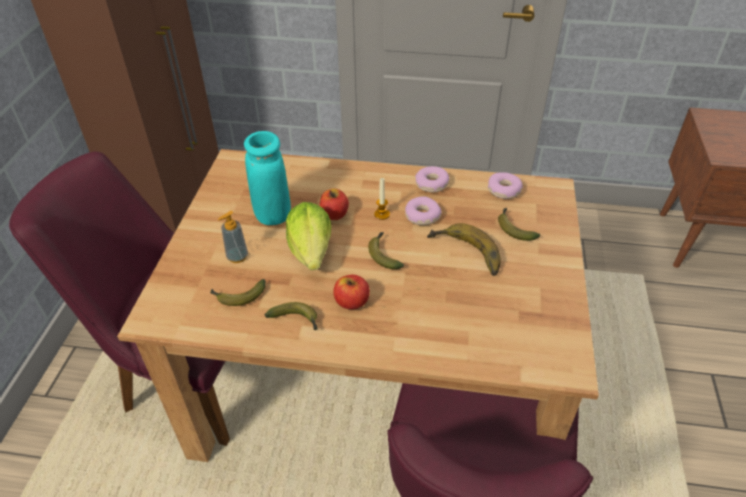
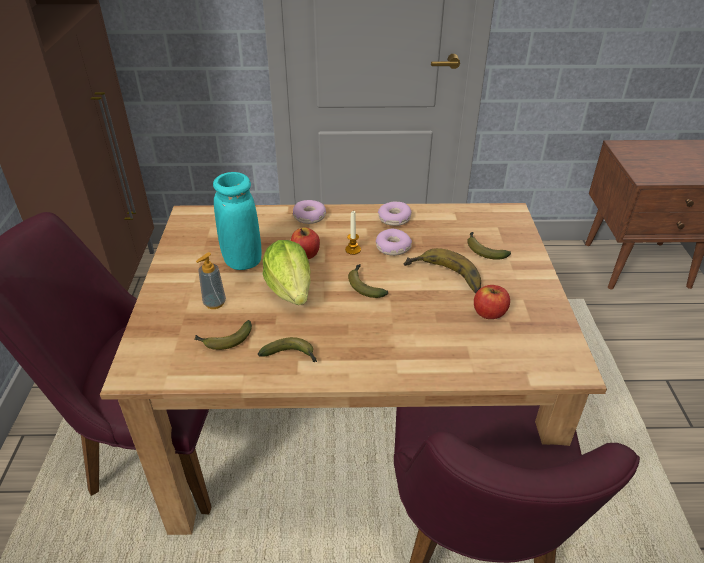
camera: 10 degrees left, 5 degrees down
(352, 302) = (344, 332): apple -> apple (489, 313)
(504, 190) = (464, 218): donut -> donut (309, 217)

